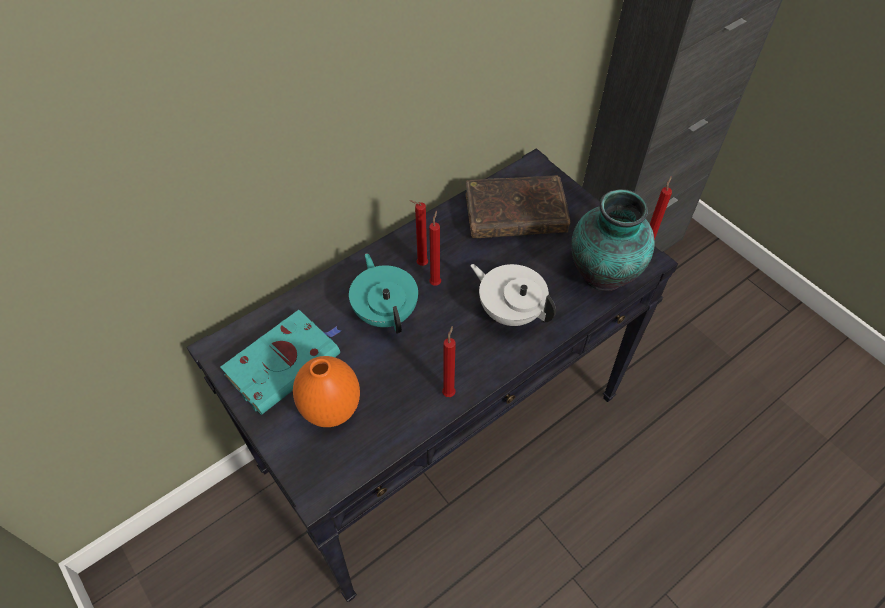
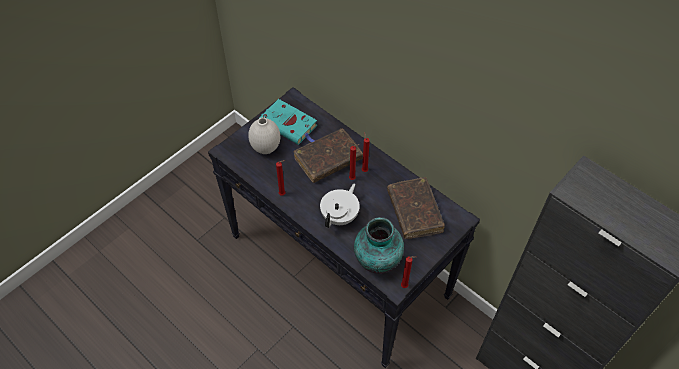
camera: 80 degrees right, 0 degrees up
(331, 410) = (266, 148): orange vase -> white vase
(386, 312) = (328, 160): turquoise teapot -> brown book

